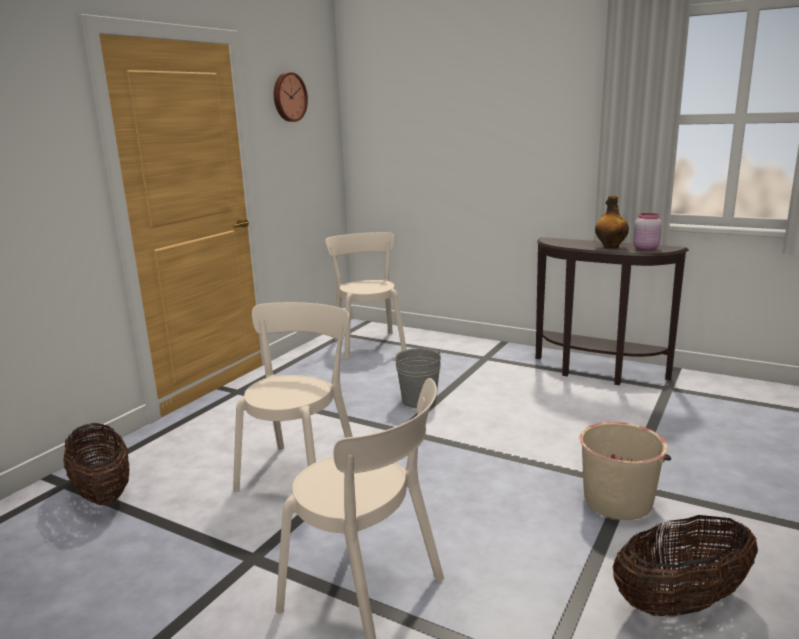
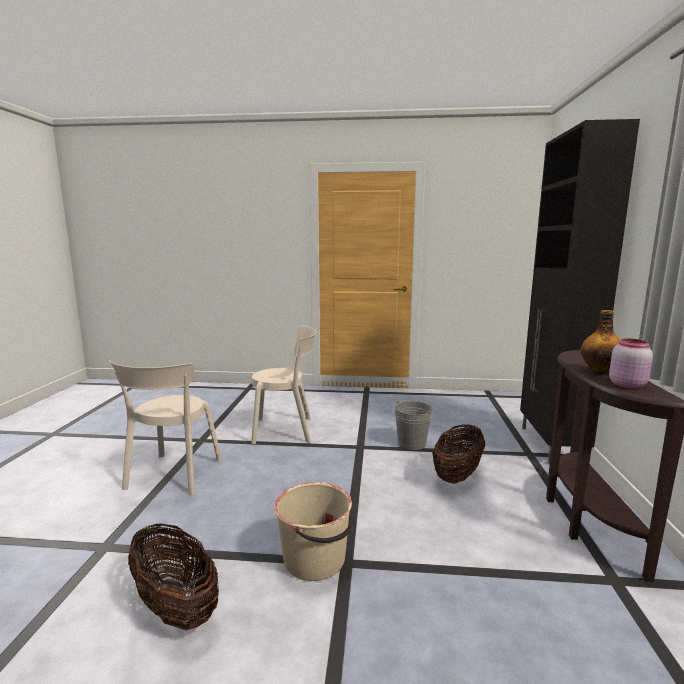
camera: 65 degrees right, 5 degrees down
(103, 492) = (245, 396): basket -> basket (457, 475)
(288, 97) = (472, 206): wall clock -> none
(368, 344) = (486, 406): beige chair -> none
(477, 345) = (551, 445): none -> black cabinet

